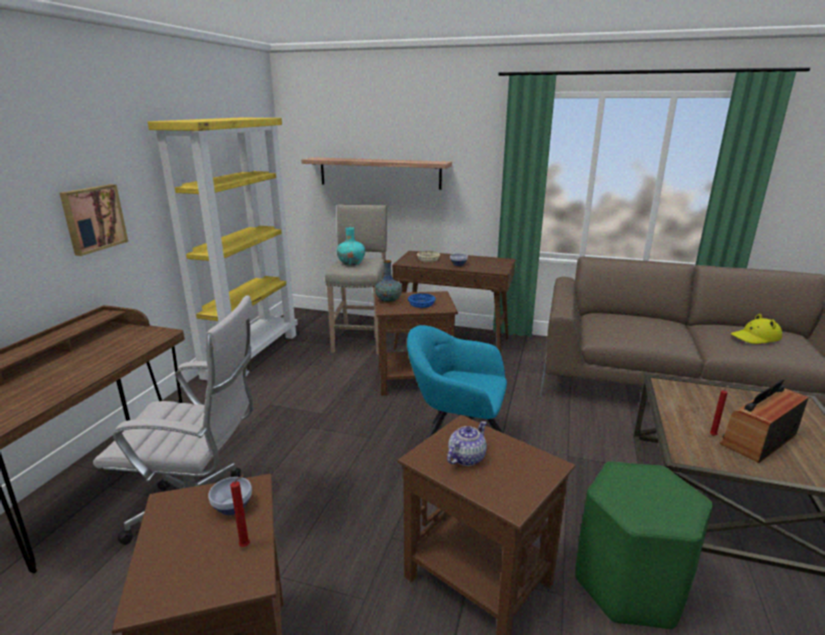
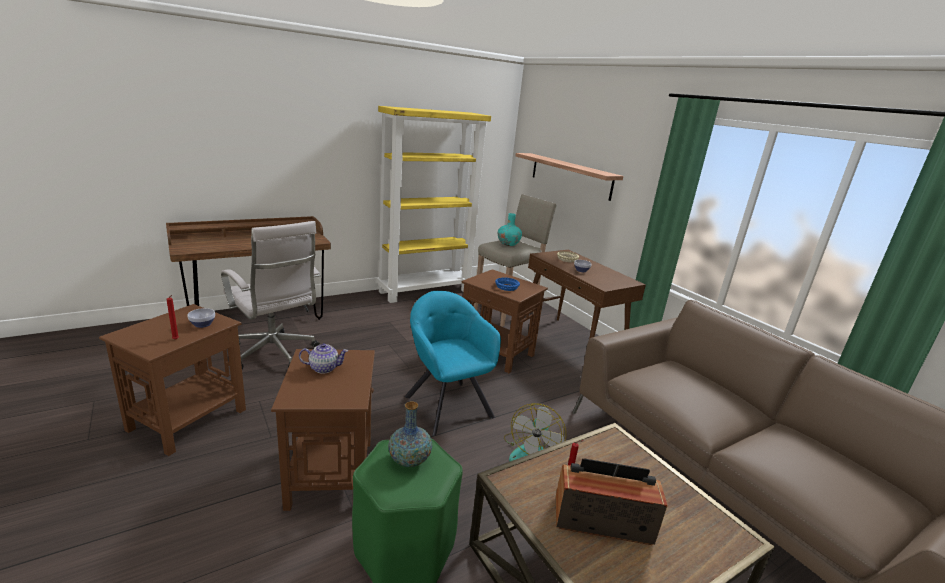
camera: 40 degrees right, 0 degrees up
(93, 218) = (321, 161): picture -> none
(388, 300) = (489, 276): vase -> vase (409, 459)
(565, 443) = (530, 451): none -> fan
(755, 337) = (816, 464): yellow hat -> none

